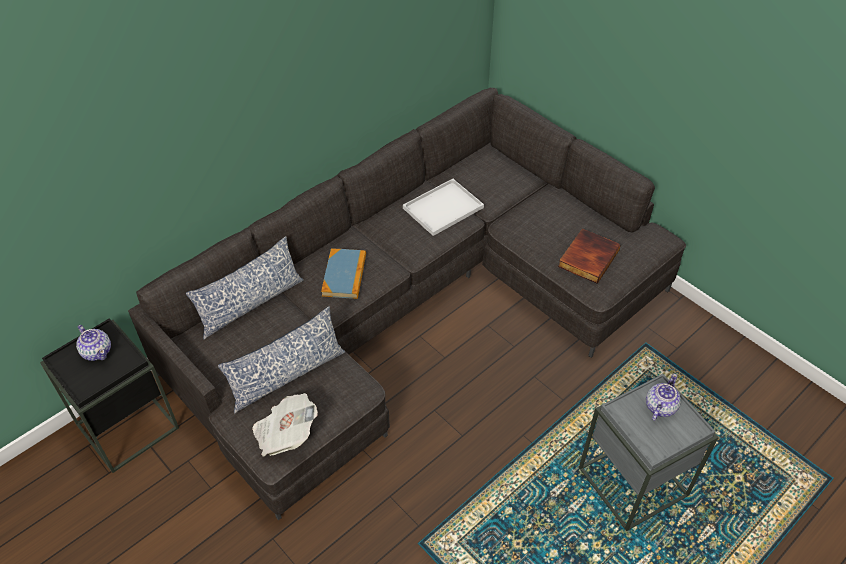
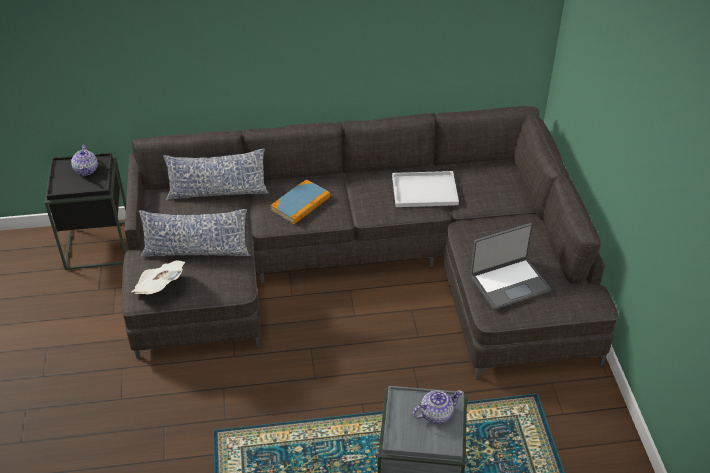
camera: 35 degrees right, 5 degrees down
(587, 257) = (509, 283): book -> laptop

